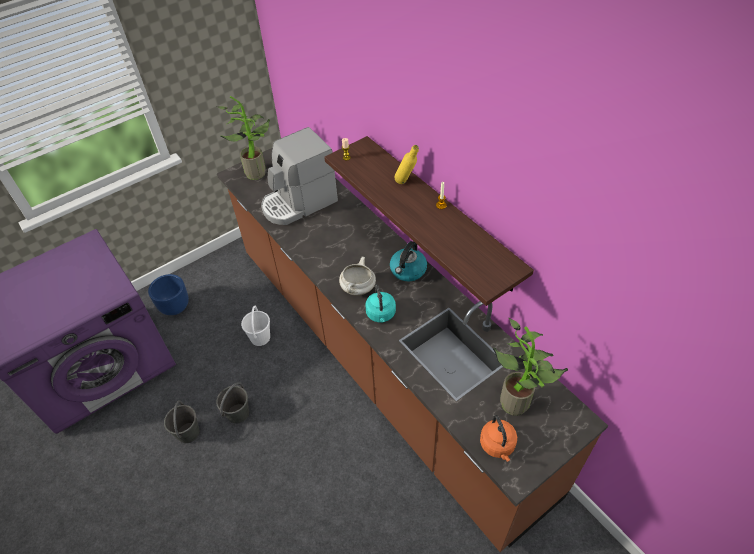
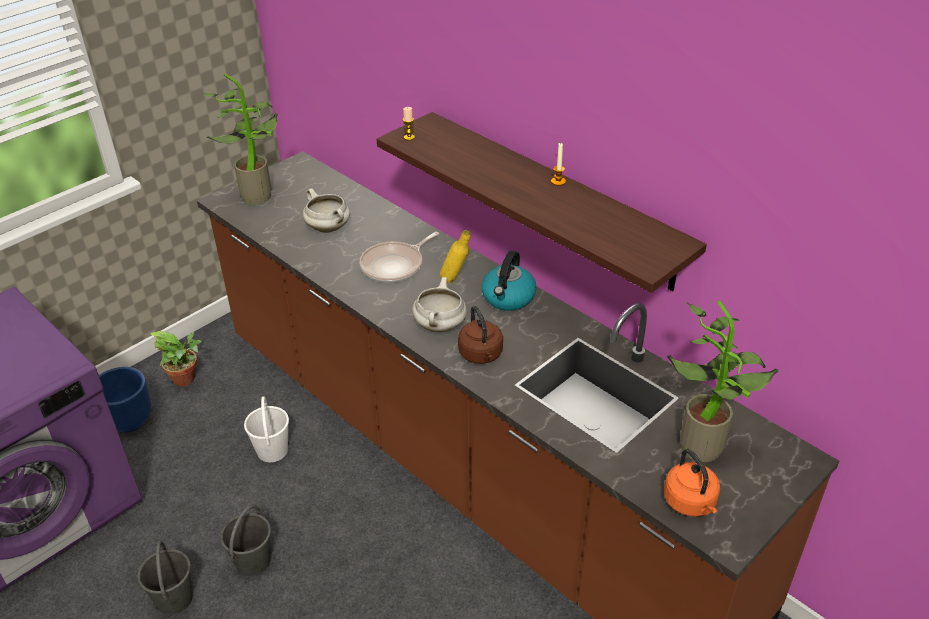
camera: 10 degrees left, 10 degrees down
(214, 280) = (187, 379): none -> potted plant
(299, 203) = (329, 228): coffee machine -> white cooking pot
(337, 237) = (395, 265): none -> frying pan
(381, 314) = (481, 355): turquoise kettle -> brown kettle
(406, 183) = (502, 160): yellow bottle -> yellow bottle (455, 281)

